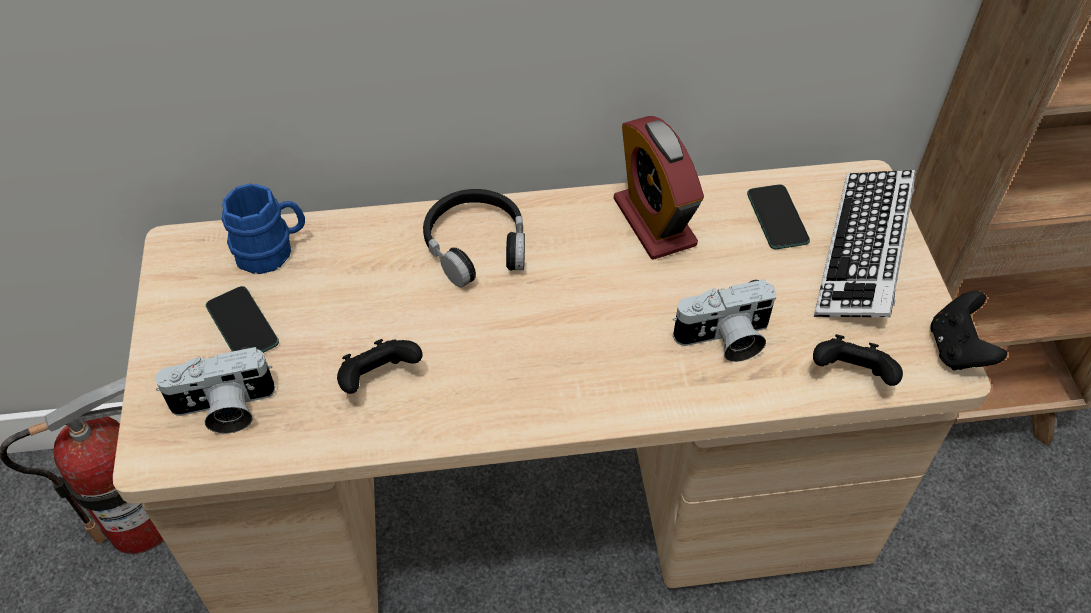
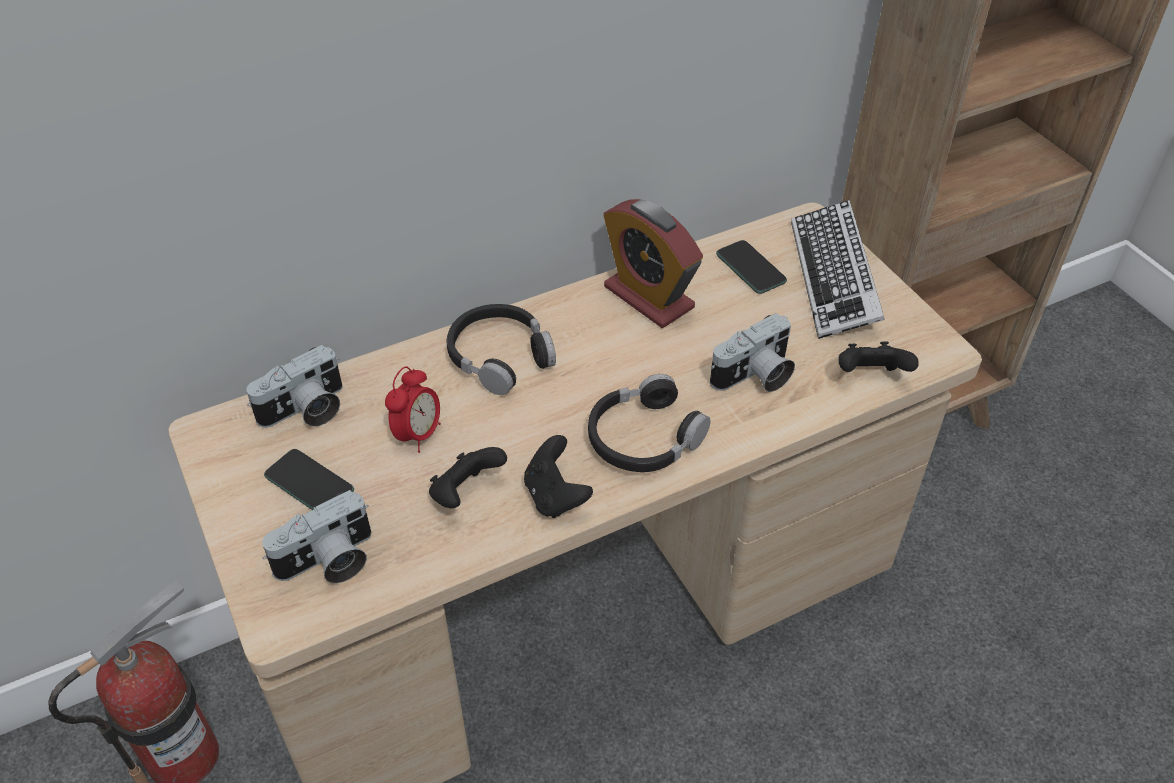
camera: 20 degrees left, 5 degrees down
(272, 251) = (306, 411): blue mug -> camera
(362, 304) = (418, 434): none -> alarm clock
(578, 373) = (644, 438): none -> black headphones
(957, 349) = (942, 333): black game controller -> black game controller (555, 496)

